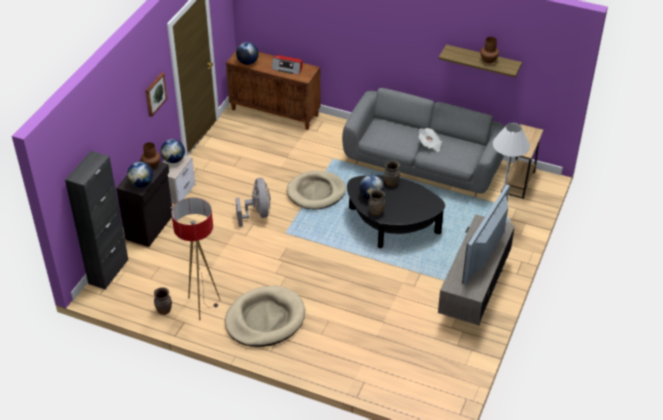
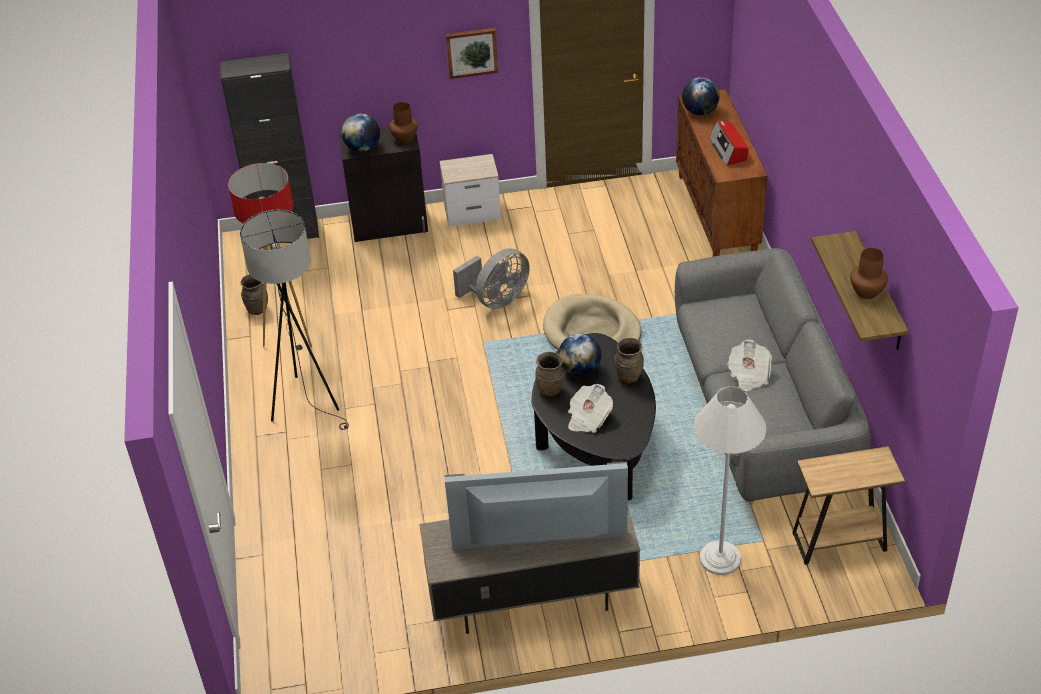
camera: 60 degrees right, 0 degrees up
(174, 160) = (477, 164): globe -> none
(265, 319) = (308, 403): beige dog bed -> grey floor lamp
(406, 208) = (588, 418): none -> newspaper

